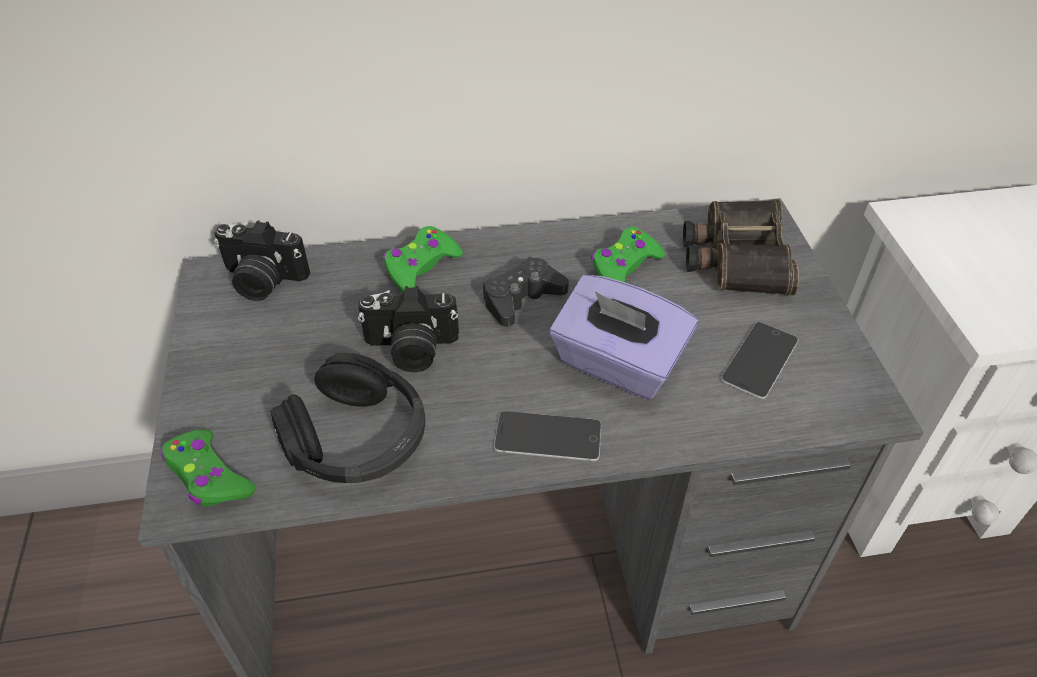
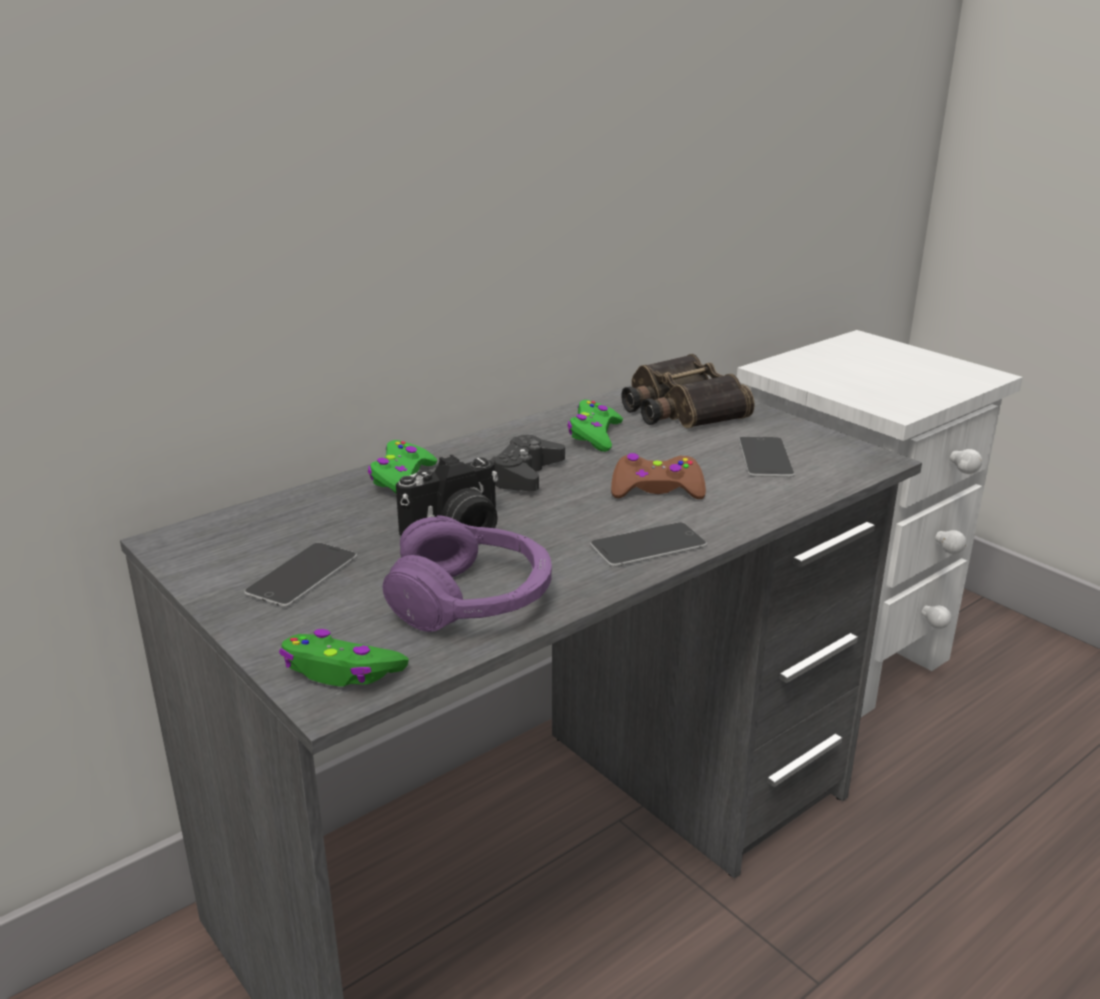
camera: 30 degrees left, 20 degrees down
(262, 281) = (237, 530): camera -> none
(265, 353) = (302, 575): none -> phone
(357, 439) = (472, 599): black headphones -> purple headphones
(617, 364) = (656, 489): purple tissue box -> brown game controller

